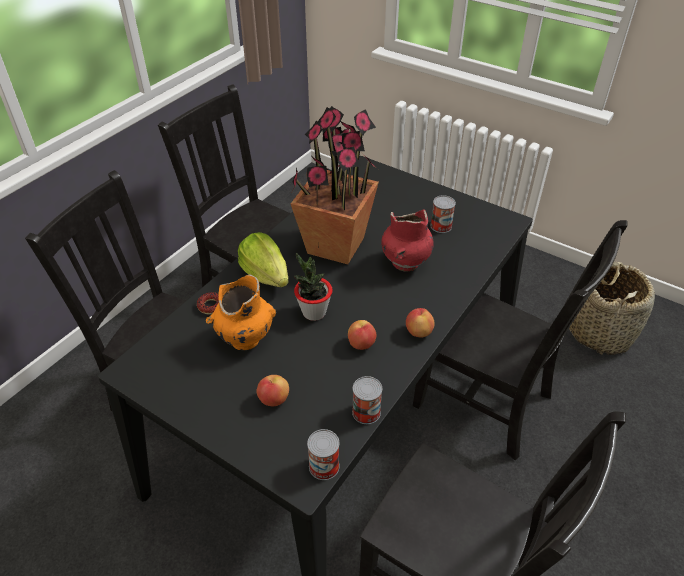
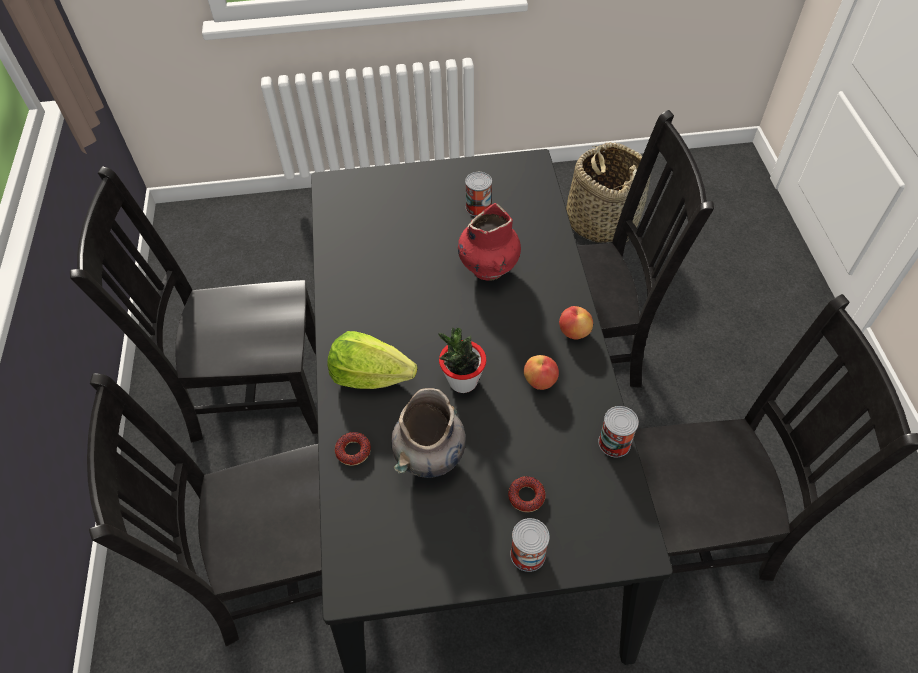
camera: 40 degrees left, 10 degrees up
(244, 339) = (429, 459): orange vase -> grey vase
(274, 399) = (526, 496): apple -> donut
(324, 466) = (636, 520): can -> can (528, 554)
(335, 245) = (402, 293): potted plant -> none

